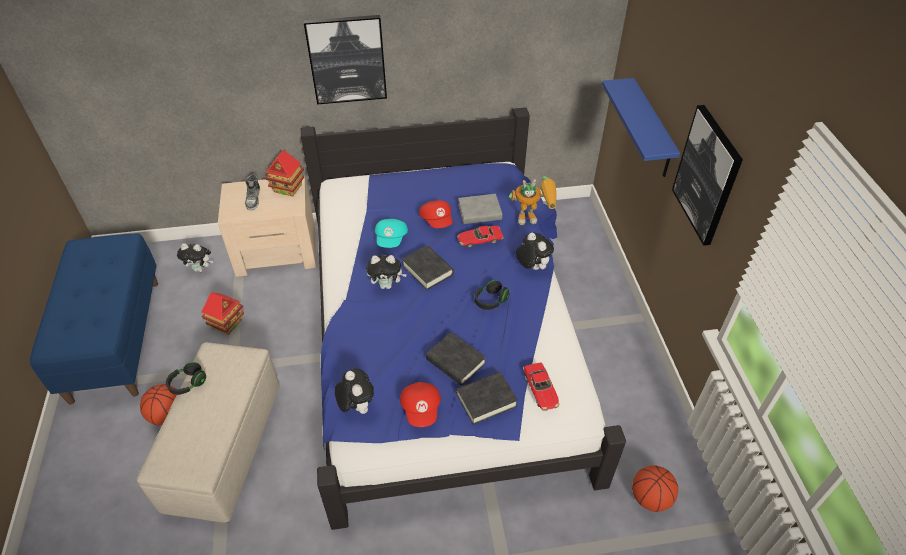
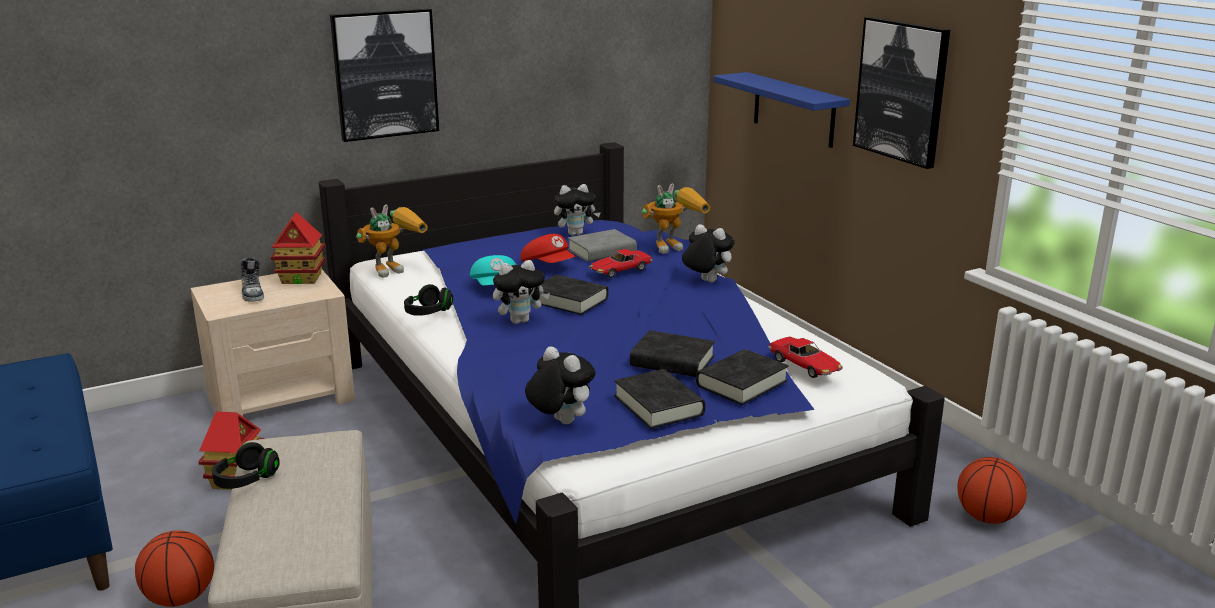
camera: 20 degrees left, 25 degrees down
(200, 269) = (158, 433): plush toy -> plush toy (576, 234)
(344, 196) = (396, 268): none -> toy robot
(421, 409) = (658, 405): red cap -> black book
(490, 301) = (676, 310): black headphones -> black headphones (428, 312)

